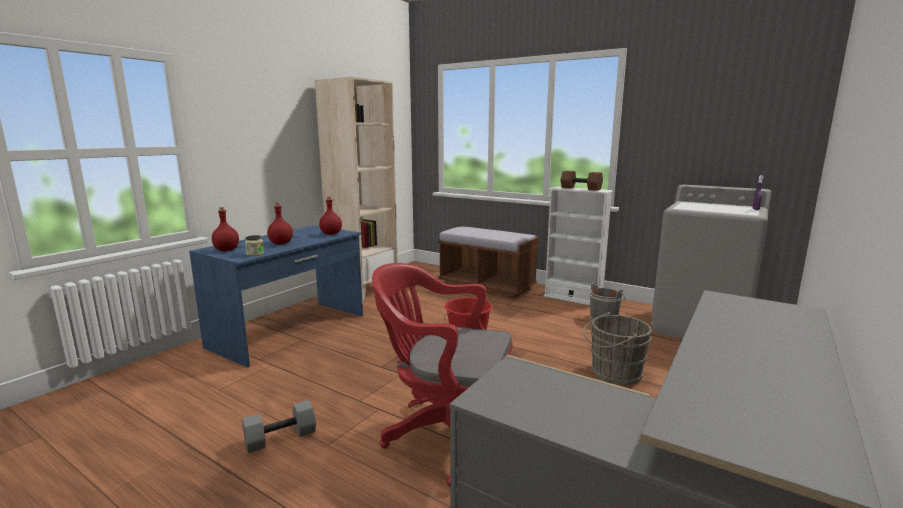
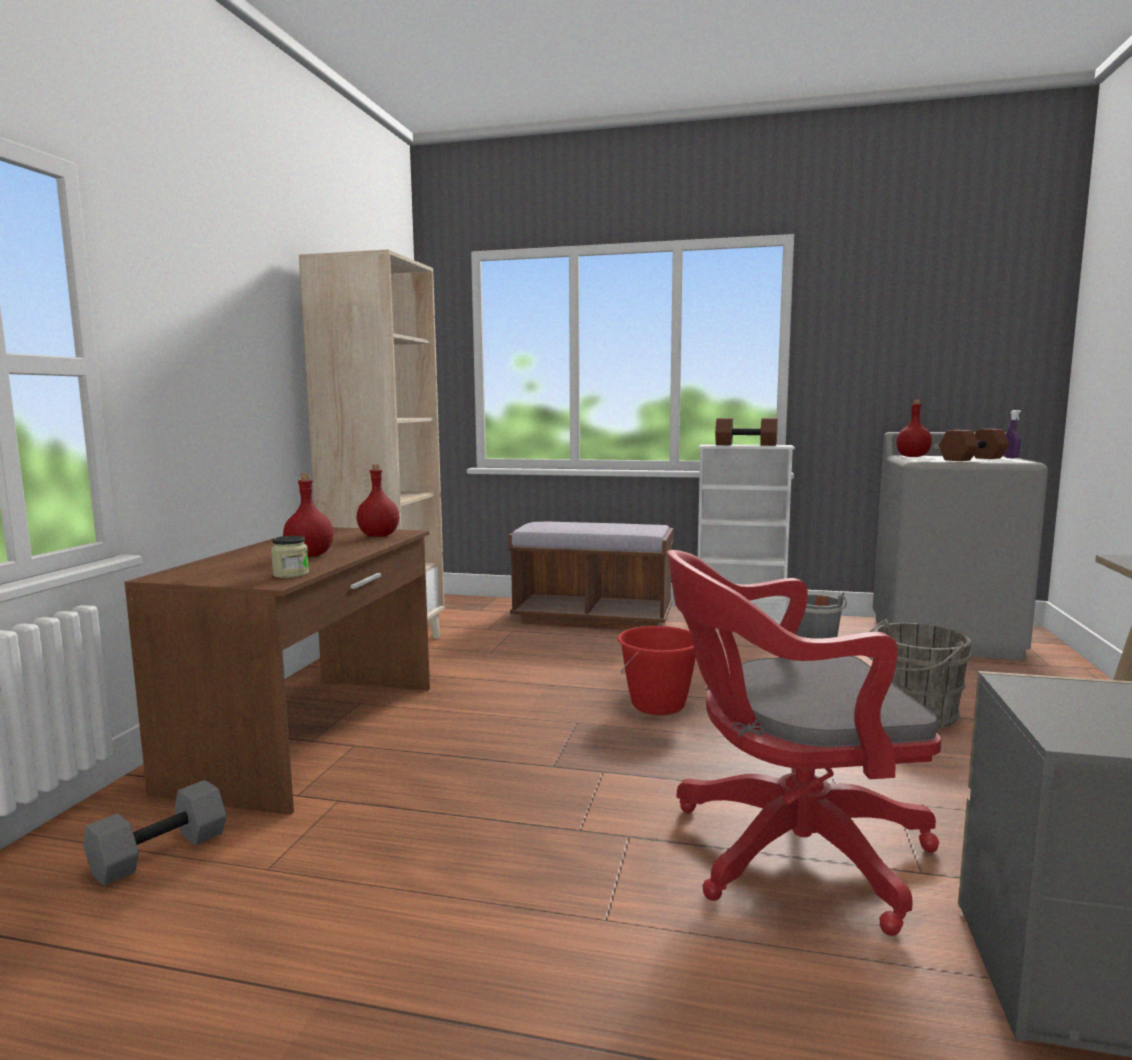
camera: 20 degrees left, 5 degrees down
(227, 250) = (215, 573): red bottle -> red bottle (913, 456)
(280, 439) = (502, 932): grey dumbbell -> grey dumbbell (159, 854)
(290, 331) = (313, 734): blue desk -> brown desk
(721, 209) = (973, 459): none -> brown dumbbell

